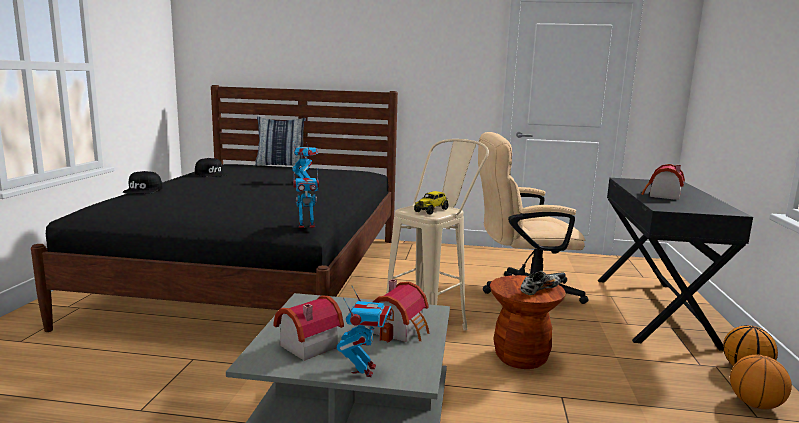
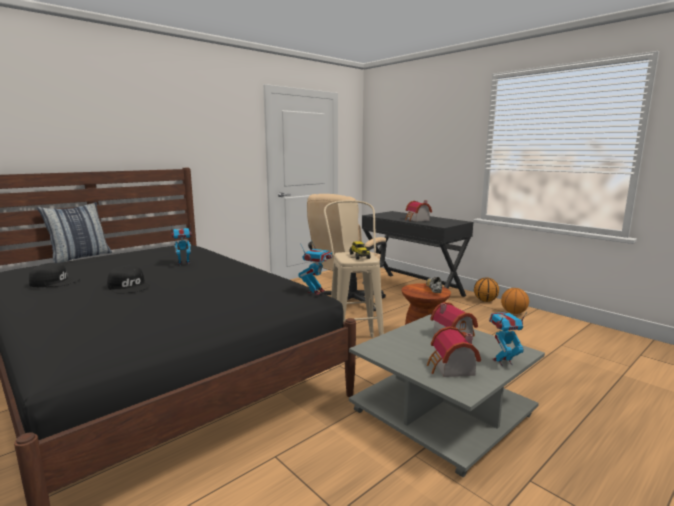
camera: 50 degrees left, 0 degrees up
(143, 190) = (50, 318): black cap -> black cap (129, 286)
(364, 370) = (503, 361): toy robot -> toy robot turned 60 degrees counterclockwise

